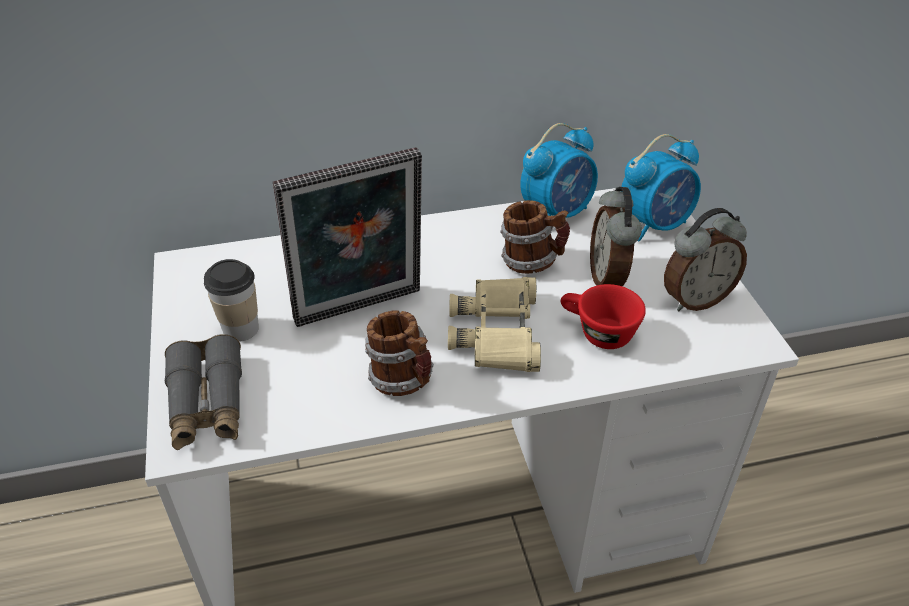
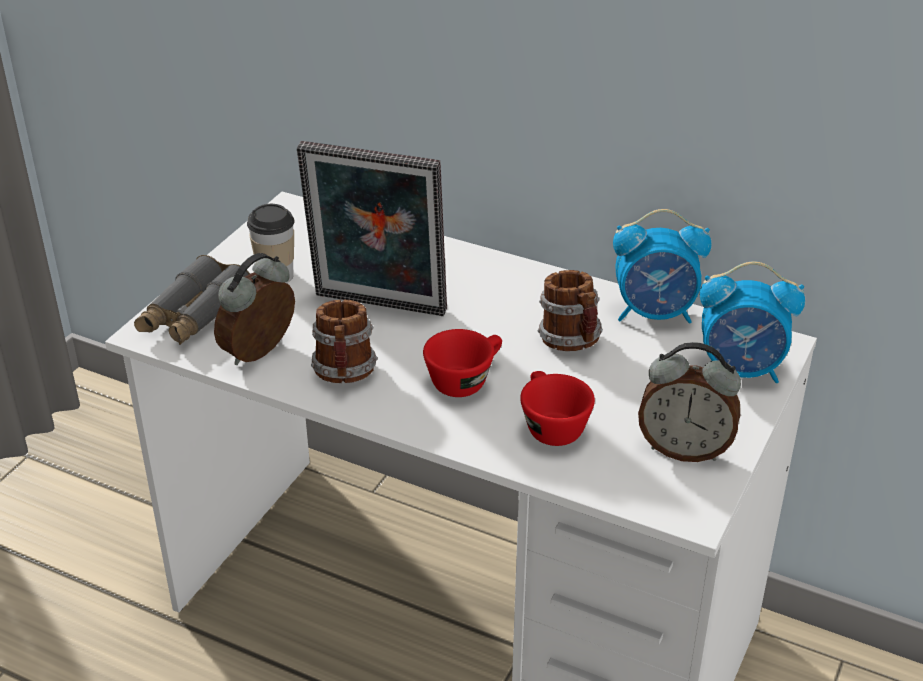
camera: 40 degrees right, 5 degrees down
(498, 332) = (465, 379): beige binoculars -> red cup
(608, 278) = (625, 389): alarm clock -> alarm clock (261, 354)

